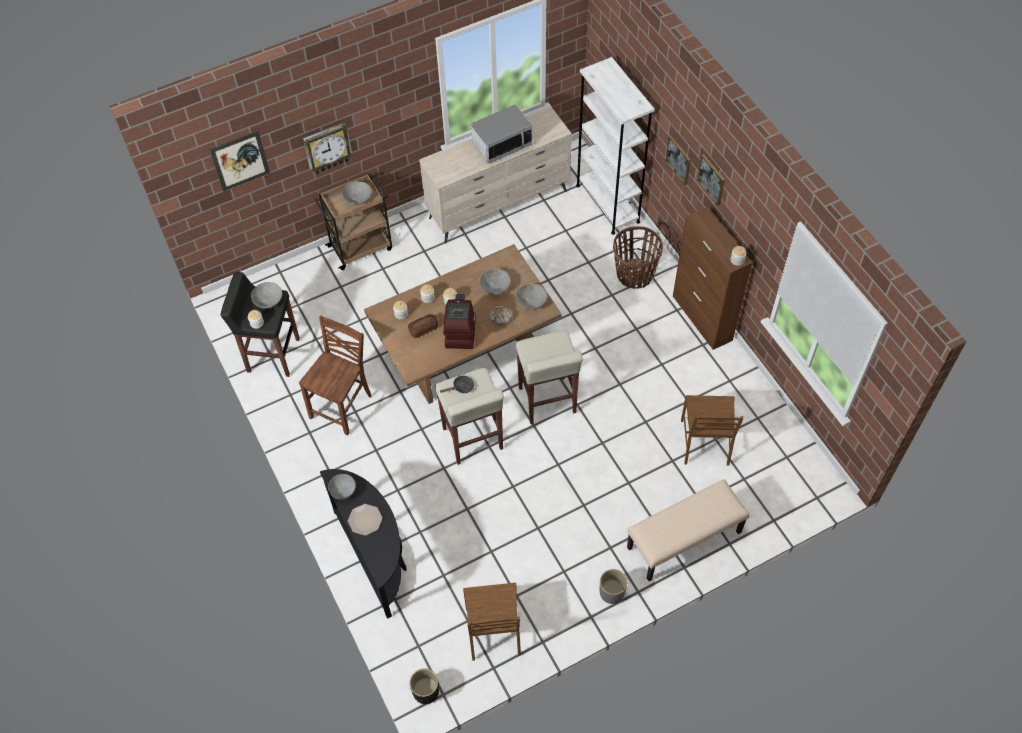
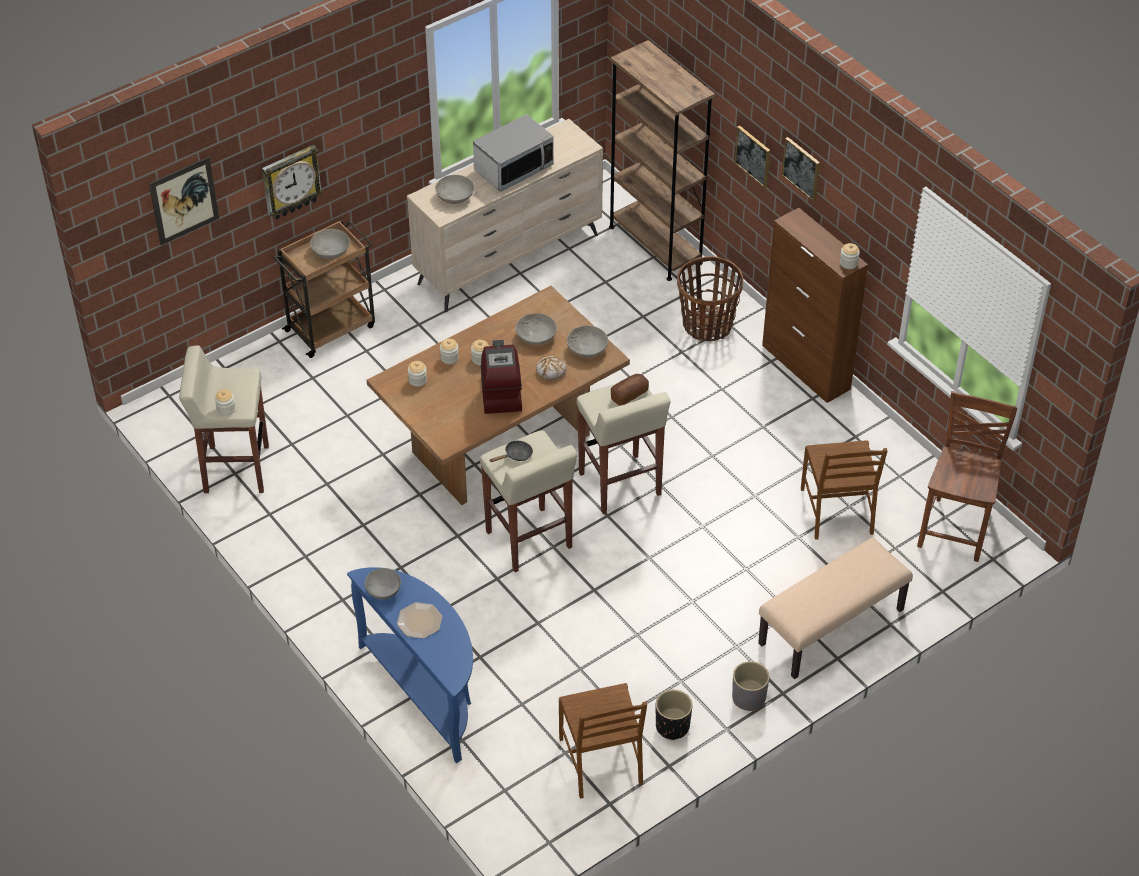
camera: 10 degrees left, 10 degrees down
(268, 300) = (235, 381): grey bowl -> grey bowl (455, 197)
(272, 355) = (235, 469): black stool -> beige stool
(343, 406) = (345, 520): brown chair -> brown chair (956, 528)
(376, 556) = (426, 692): black console table -> blue console table
(423, 329) = (451, 395): bread -> bread (629, 394)
(426, 691) = (525, 842): black planter -> black planter (672, 726)
(607, 203) = (655, 245): white bookcase -> brown bookcase

